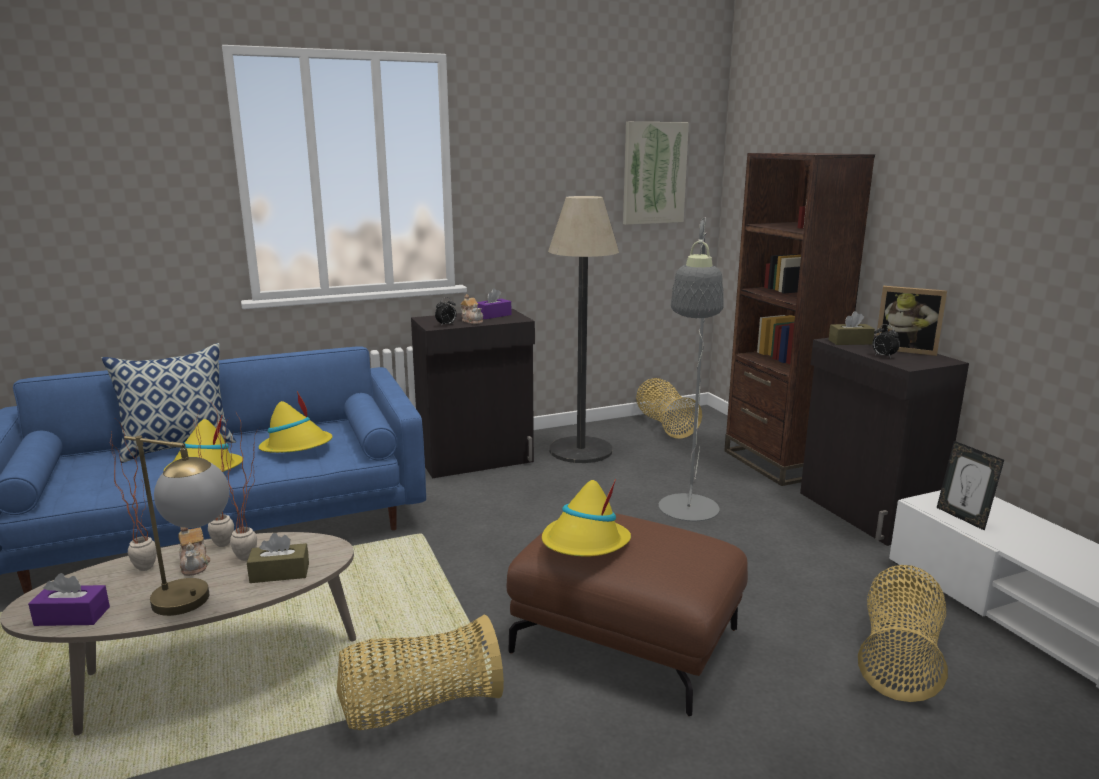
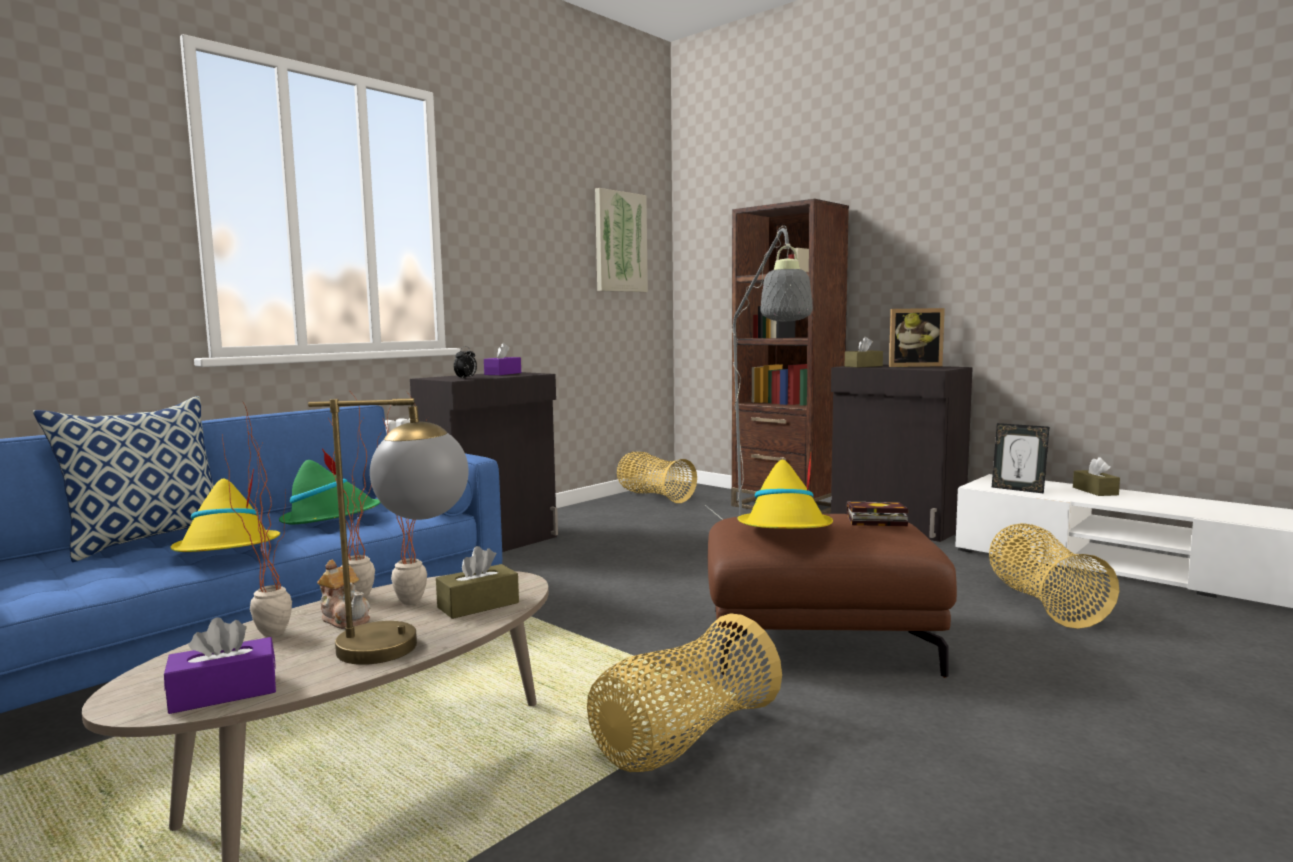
camera: 25 degrees left, 10 degrees down
(297, 447) = (331, 518): yellow hat -> green hat
(472, 321) = (489, 376): teapot -> none
(581, 450) = (595, 522): floor lamp -> none
(680, 549) = (873, 520): none -> book
(883, 356) = (906, 368): alarm clock -> none
(1056, 540) = (1095, 491): none -> brown tissue box

